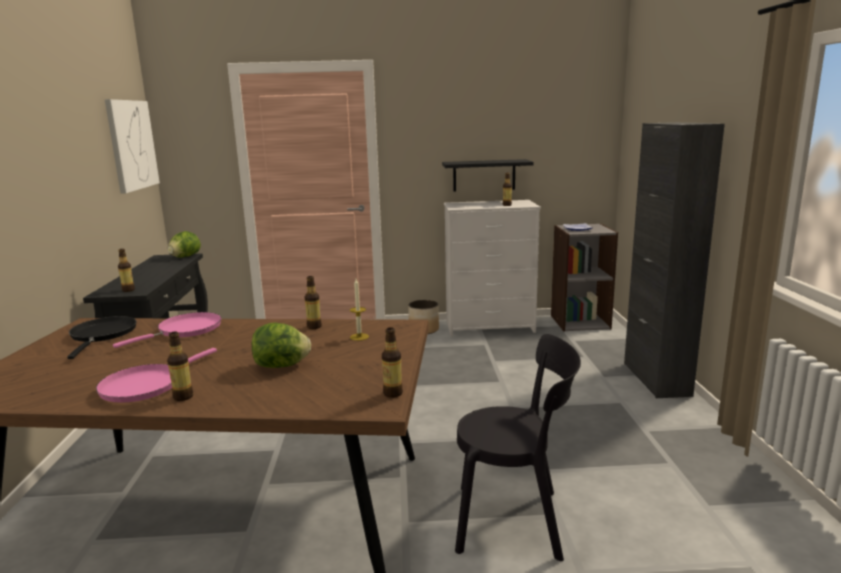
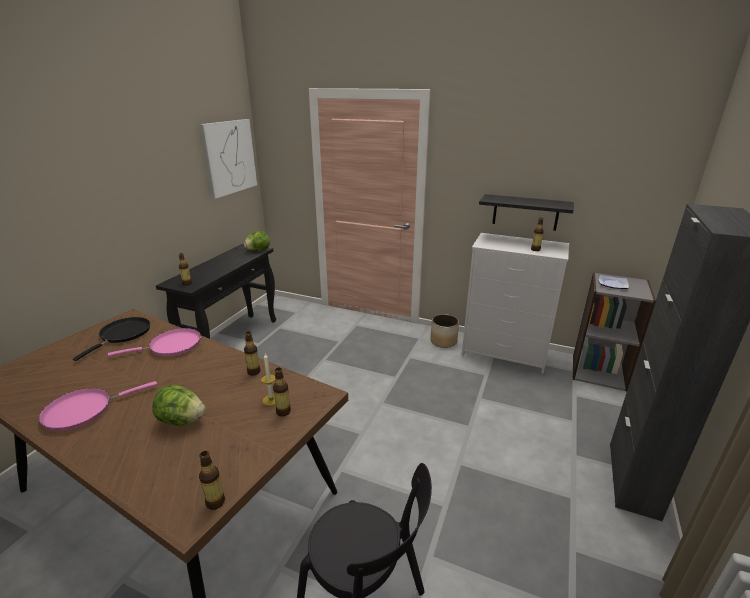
camera: 25 degrees right, 10 degrees up
(183, 397) = (87, 436): bottle -> bottle (283, 412)

